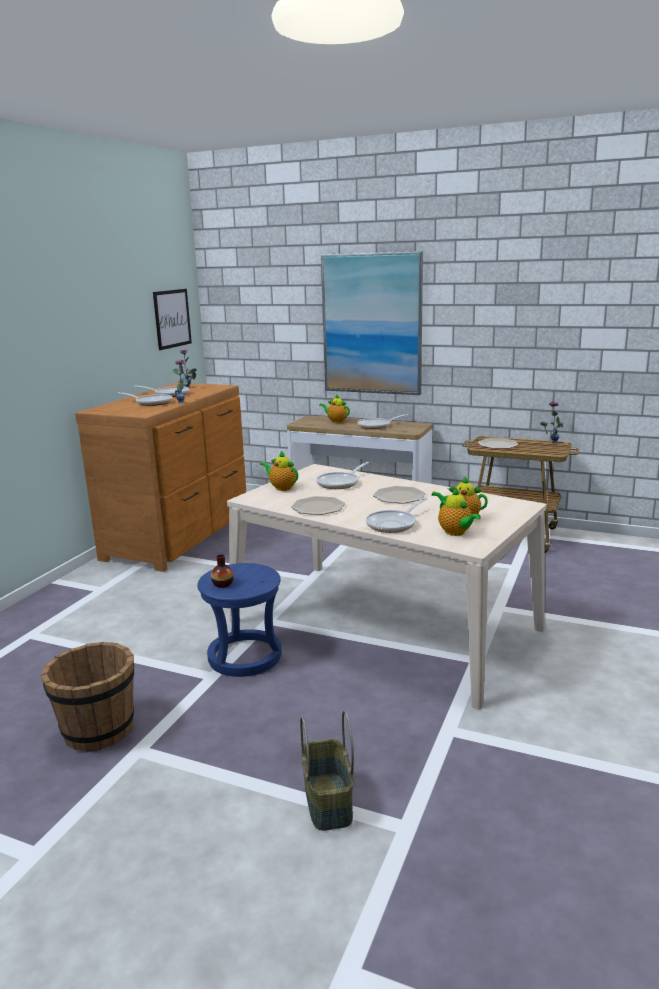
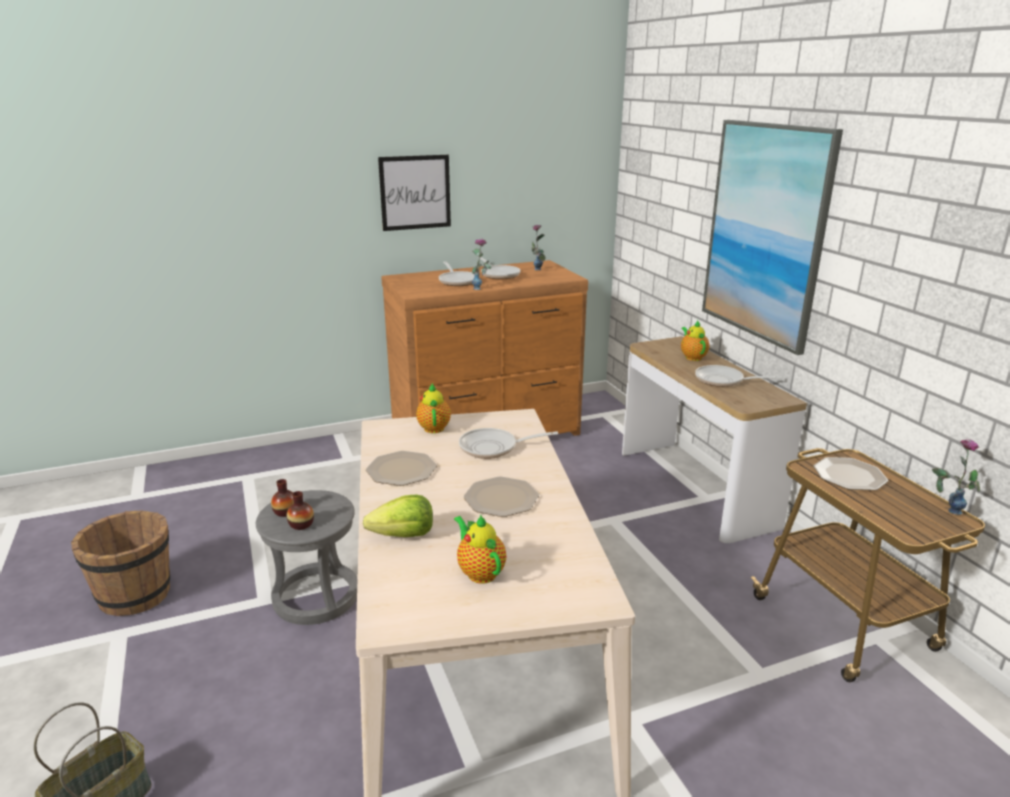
camera: 45 degrees right, 5 degrees up
(172, 318) = (561, 184): picture -> picture (415, 192)
(244, 656) = (315, 596): blue stool -> grey stool
(250, 583) = (301, 524): none -> vase
(394, 524) = (404, 535): frying pan -> lettuce
(456, 533) = (424, 590): teapot -> none

